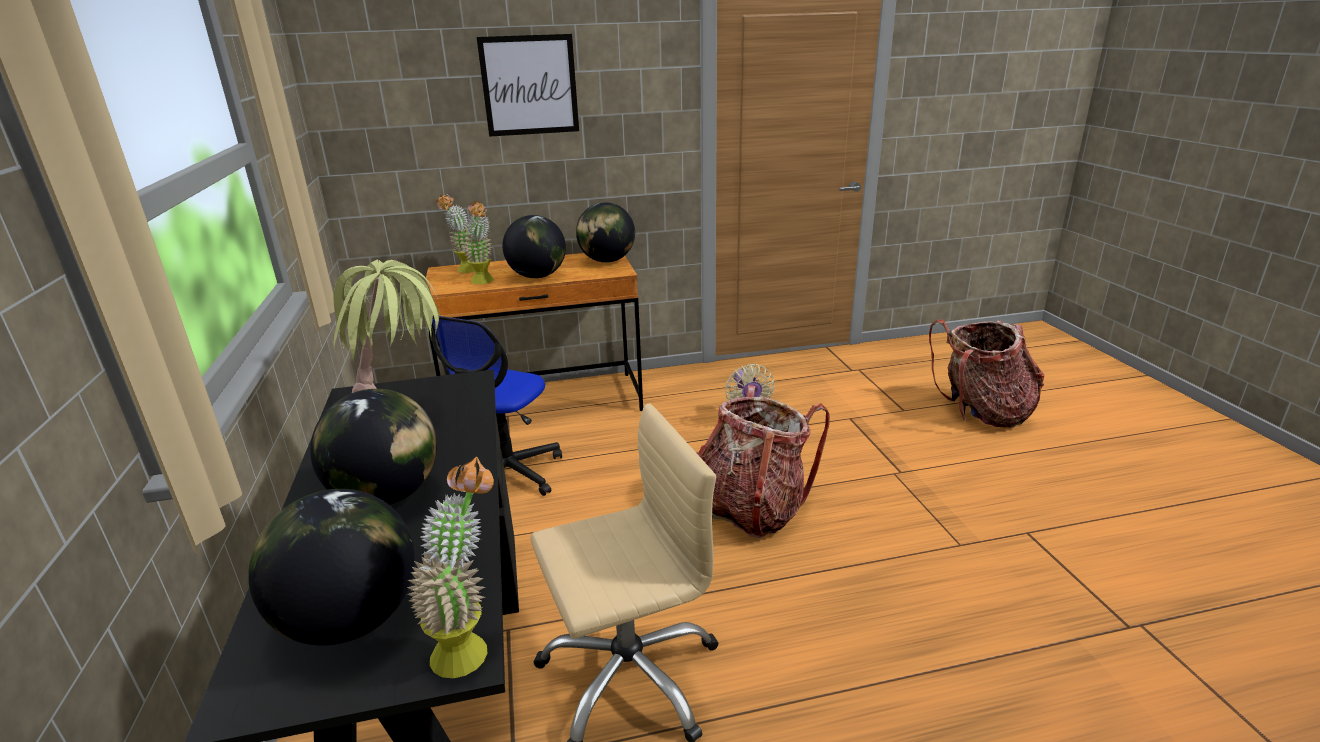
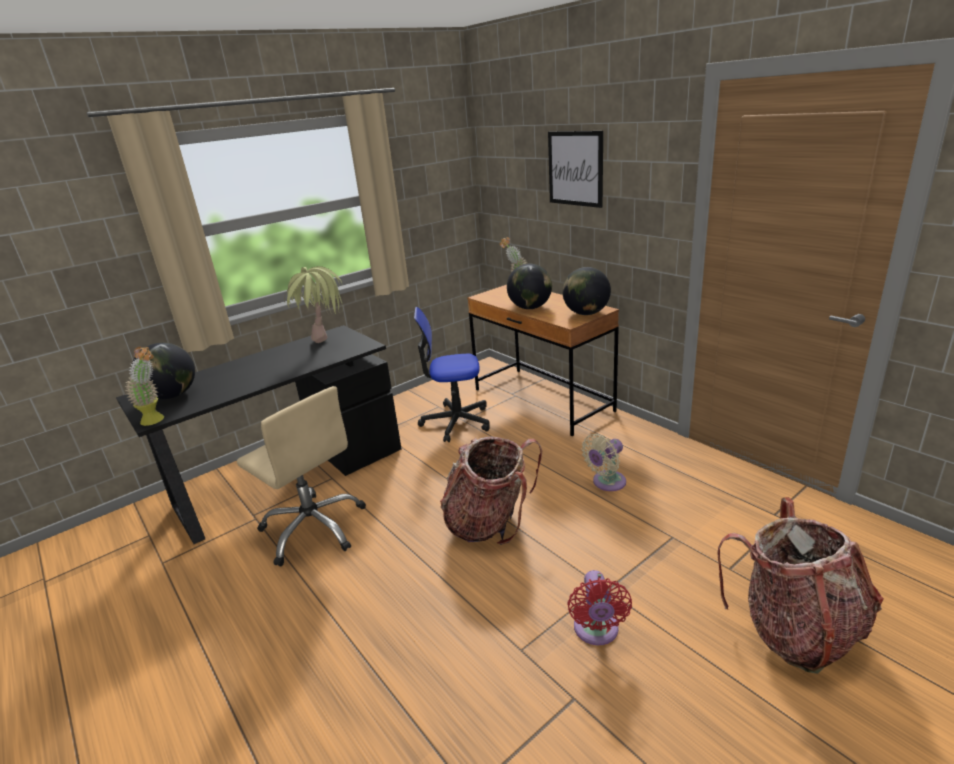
camera: 65 degrees right, 0 degrees up
(387, 495) = (254, 370): globe -> none
(484, 282) = (504, 301): potted plant -> none
(951, 495) = (596, 631): none -> red fan

